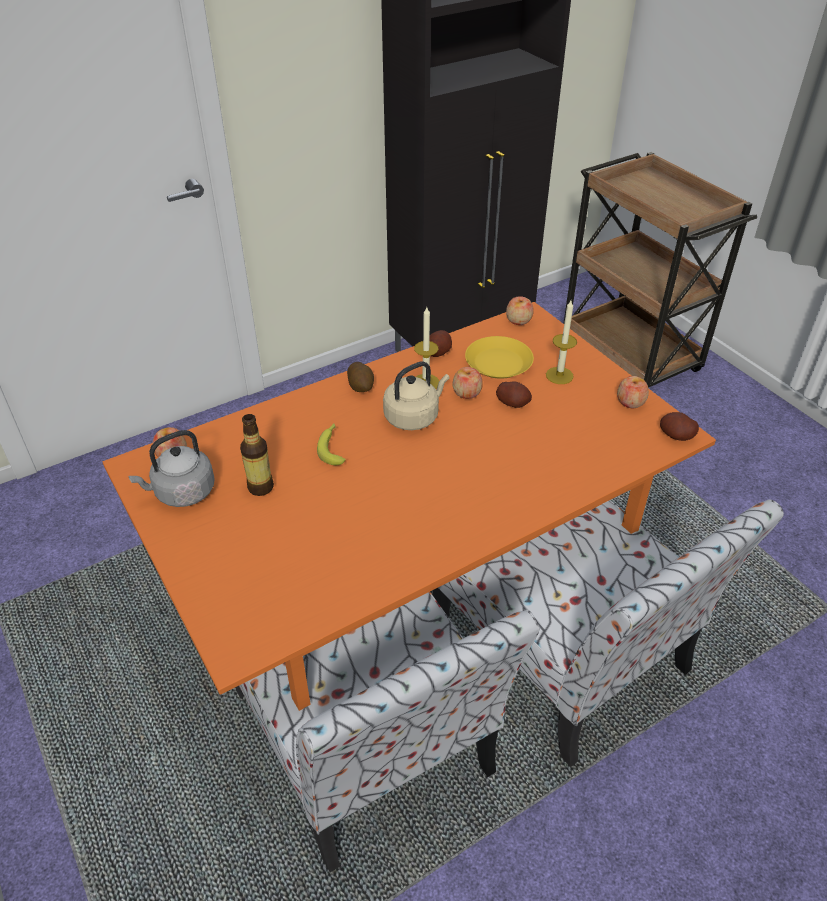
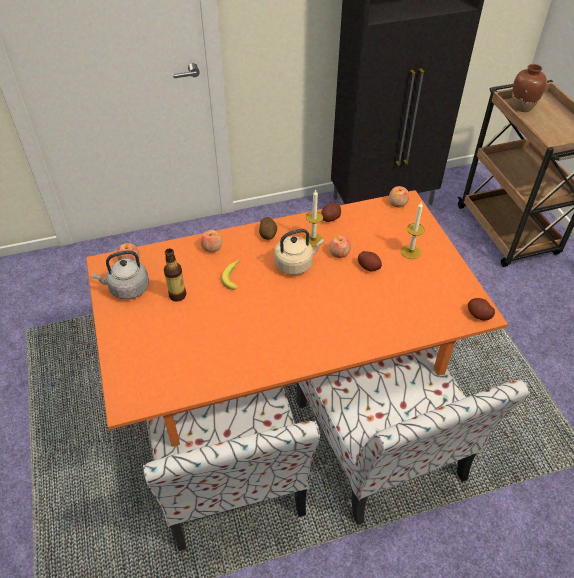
camera: 15 degrees right, 5 degrees up
(499, 363) = (370, 234): yellow plate -> none
(627, 187) = (522, 107): none -> brown vase
(630, 402) = (455, 282): apple -> apple (212, 247)

